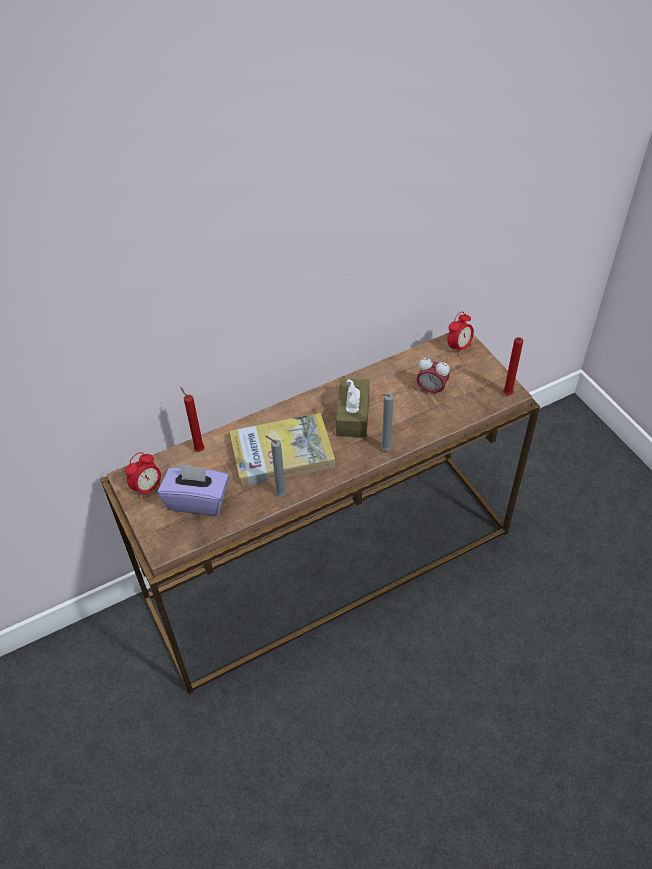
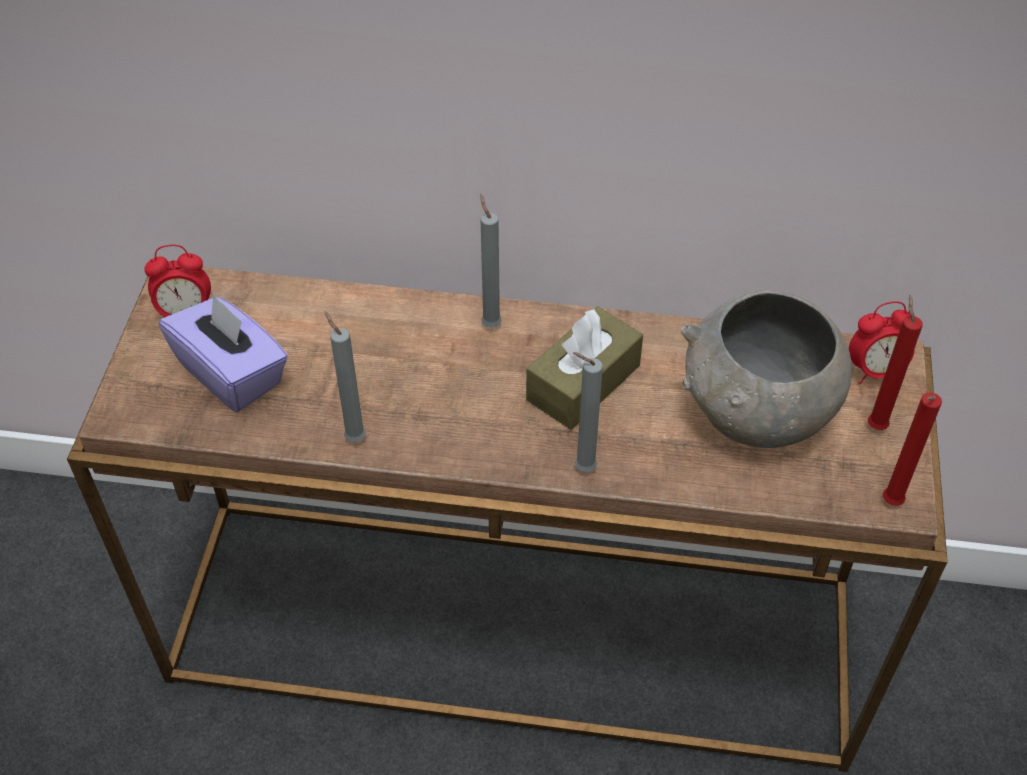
camera: 35 degrees right, 0 degrees up
(198, 449) = (306, 299): red candle -> red candle (875, 424)
(282, 452) = (418, 376): book -> none
(291, 413) = (490, 323): none -> grey candle
(431, 389) = (756, 415): alarm clock -> grey bowl

